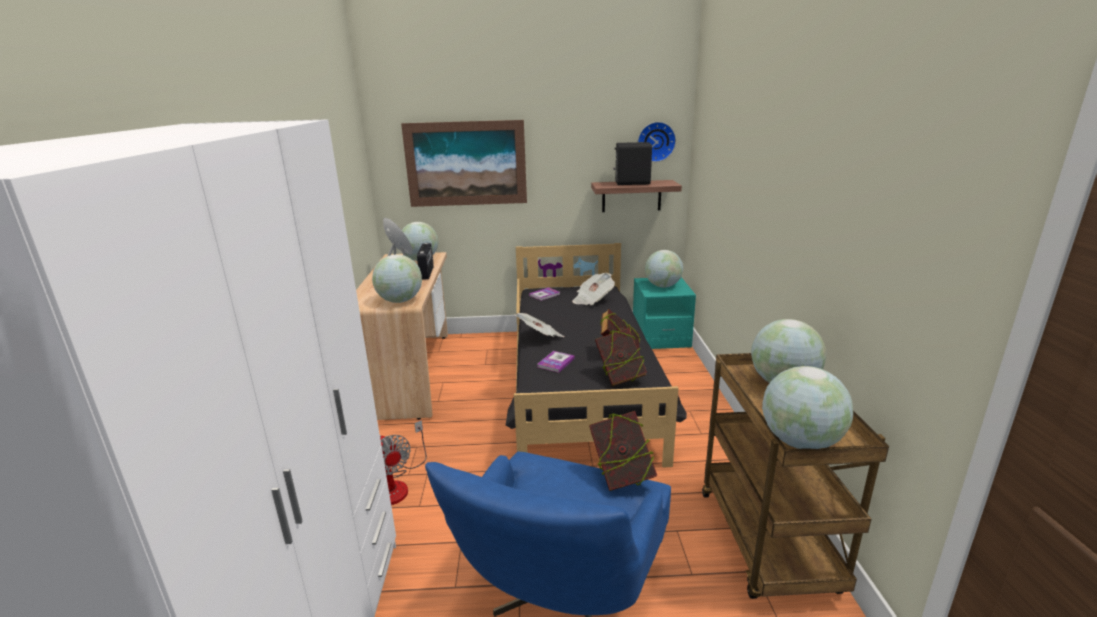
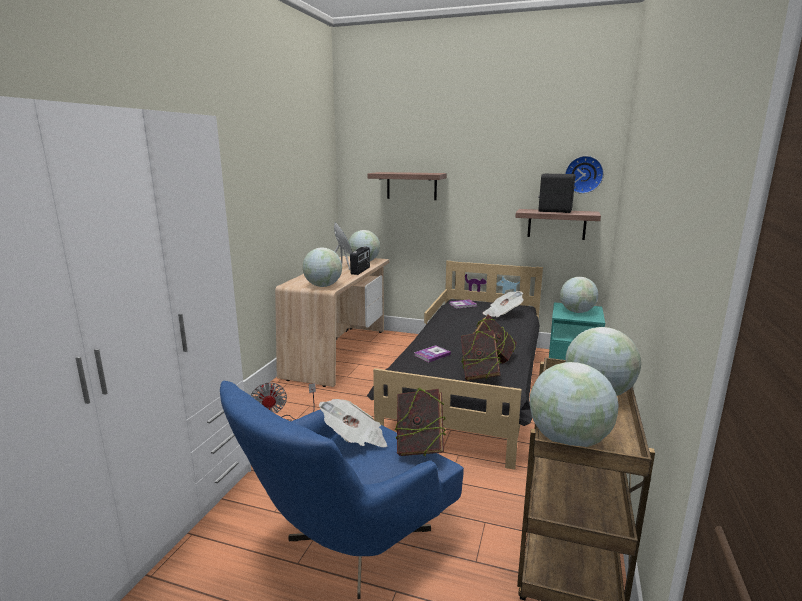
camera: 20 degrees right, 5 degrees down
(466, 164) = (411, 186): picture -> shelf
(540, 337) = (434, 334): newspaper -> newspaper (355, 439)

